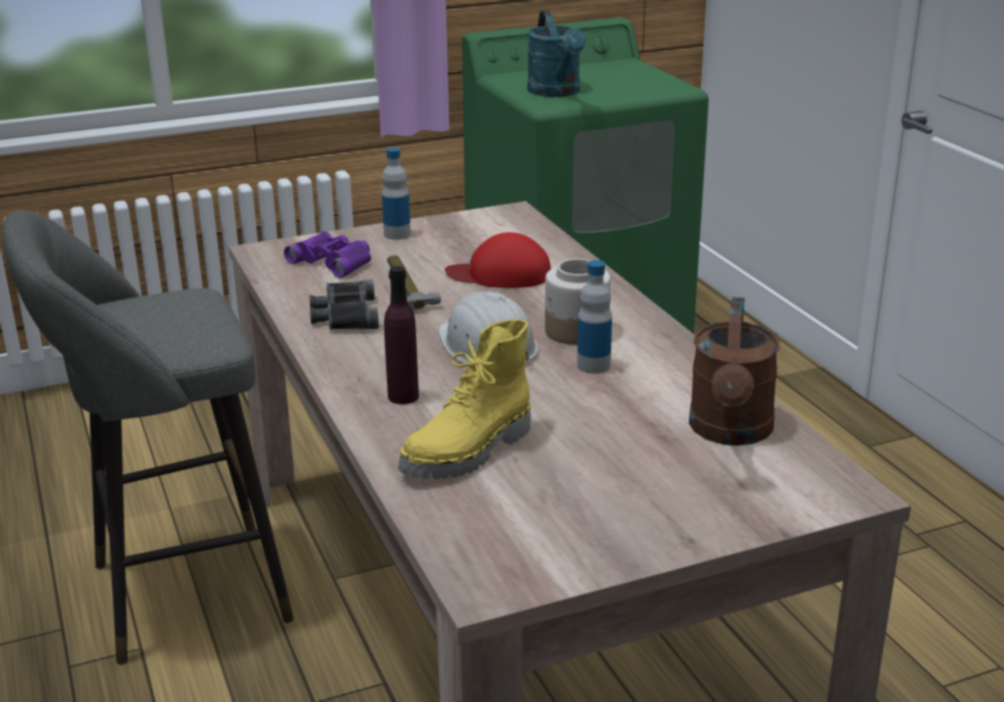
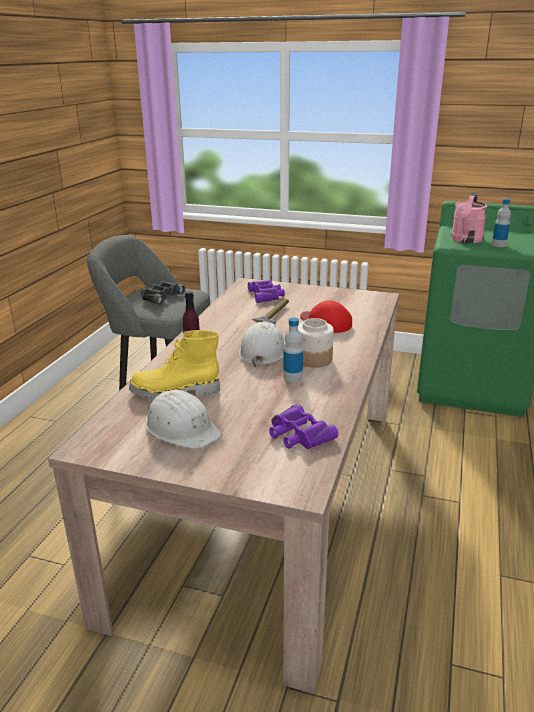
camera: 40 degrees right, 0 degrees up
(345, 315) = (231, 318): black binoculars -> black binoculars (161, 296)
(397, 234) = (312, 291): bottle -> bottle (498, 245)
(557, 92) = (465, 240): turquoise watering can -> pink watering can
(575, 494) = (182, 428): none -> white hard hat
(731, 432) = (299, 434): brown watering can -> purple binoculars

